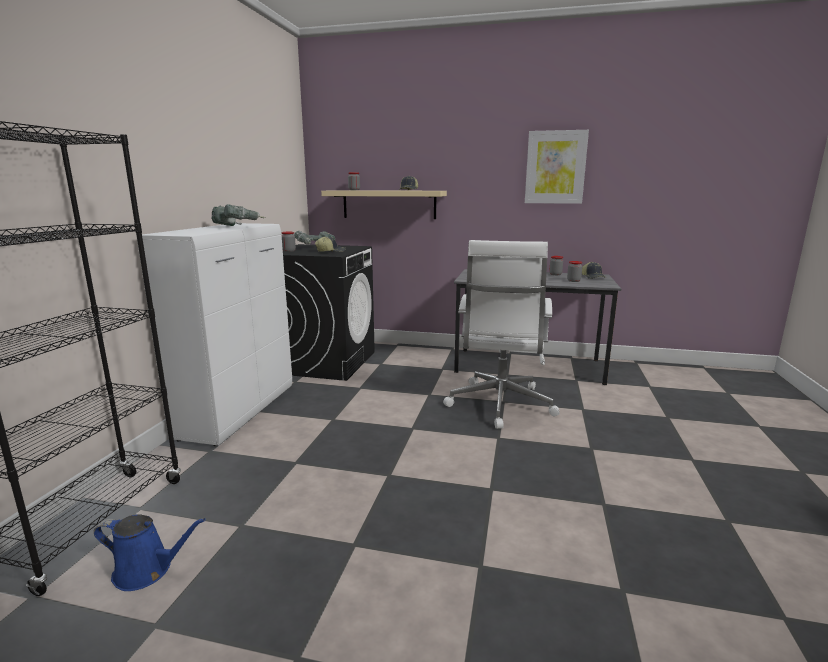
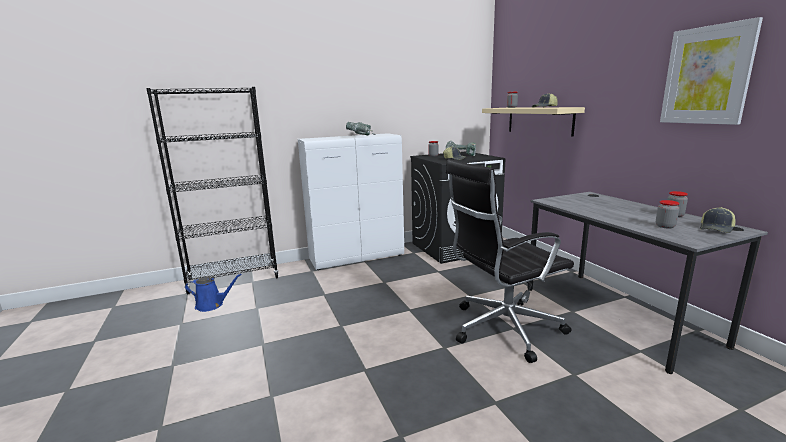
camera: 55 degrees right, 0 degrees up
(147, 571) = (212, 305): blue watering can -> blue watering can turned 60 degrees counterclockwise
(499, 405) = (502, 329): white office chair -> black office chair

